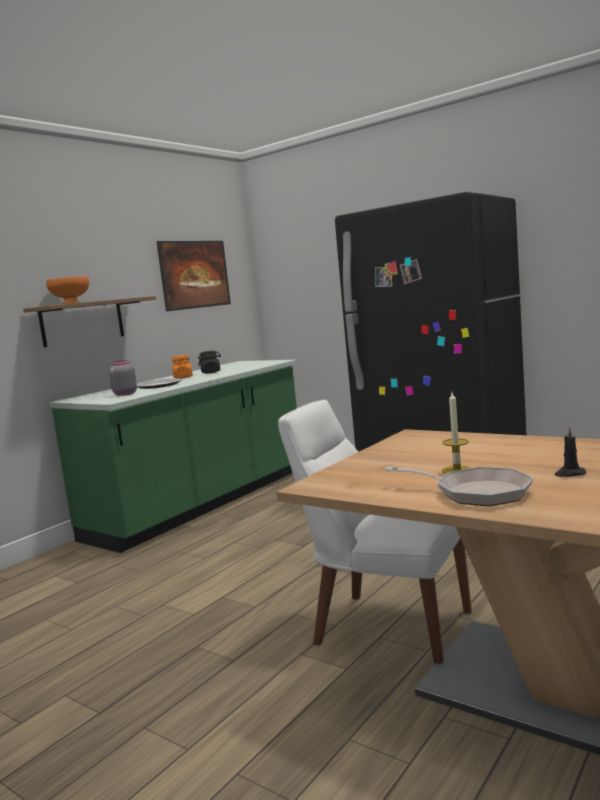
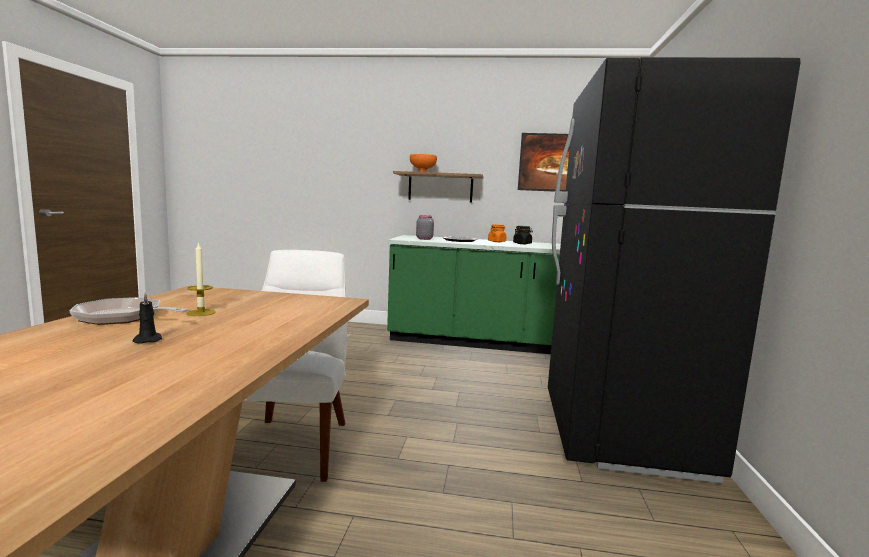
camera: 60 degrees right, 0 degrees up
(475, 493) = (124, 317): frying pan -> frying pan turned 105 degrees clockwise

